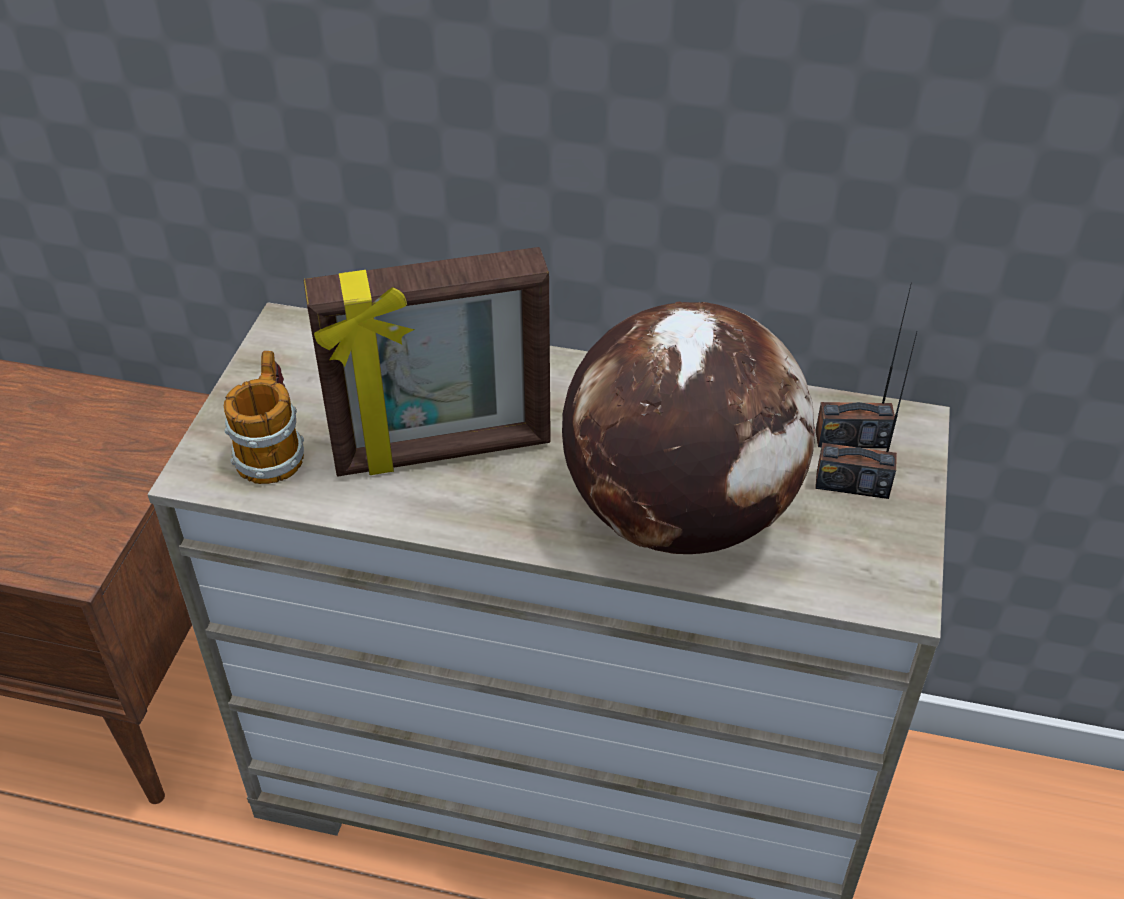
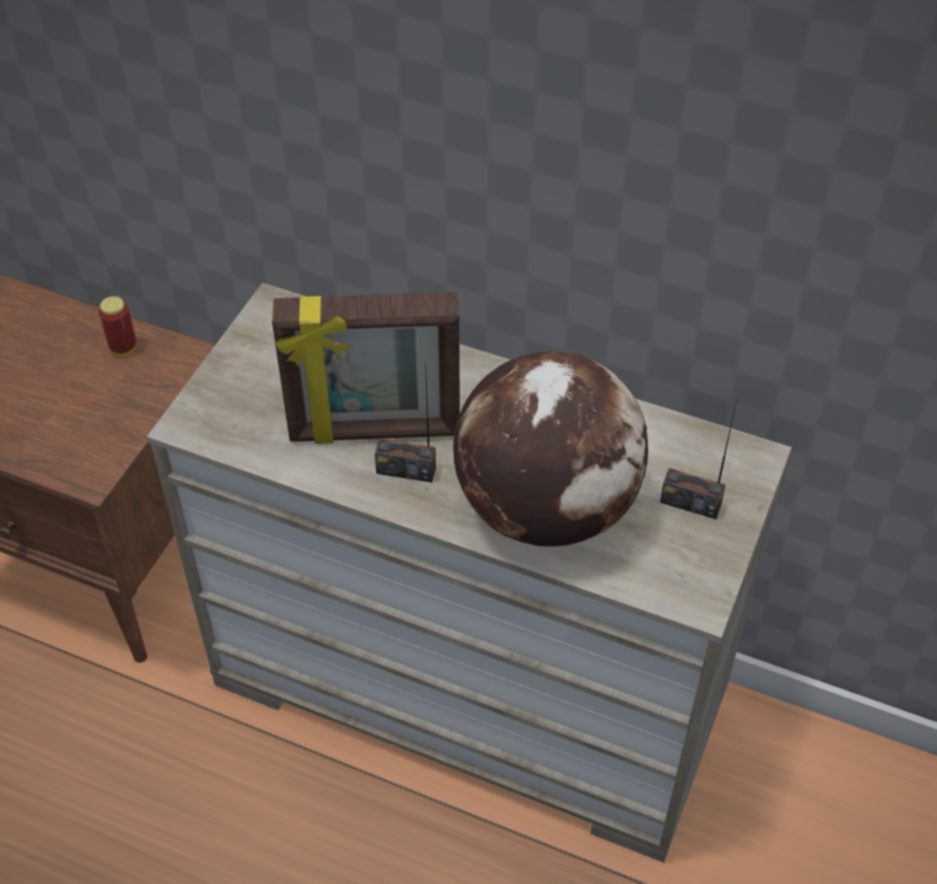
camera: 10 degrees right, 5 degrees up
(97, 412) = (123, 348): none -> can
(273, 449) = (246, 412): mug -> none
(851, 438) = (701, 464): radio -> radio (406, 470)

